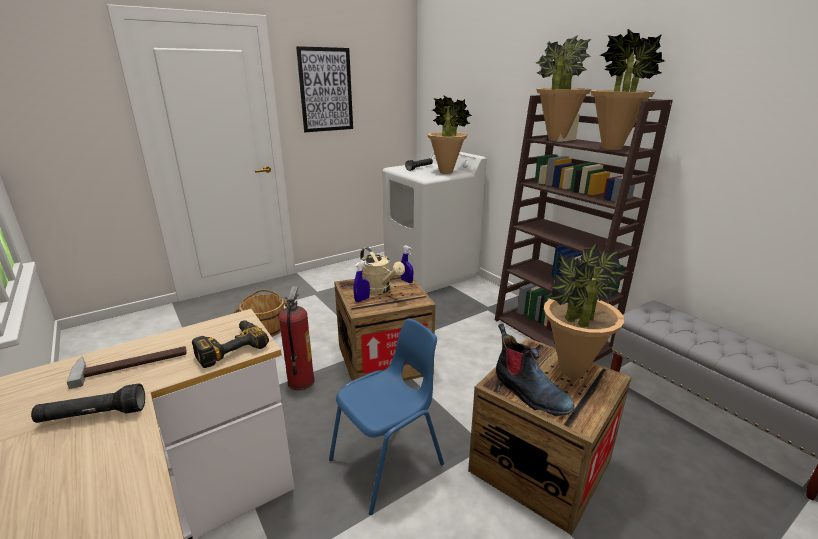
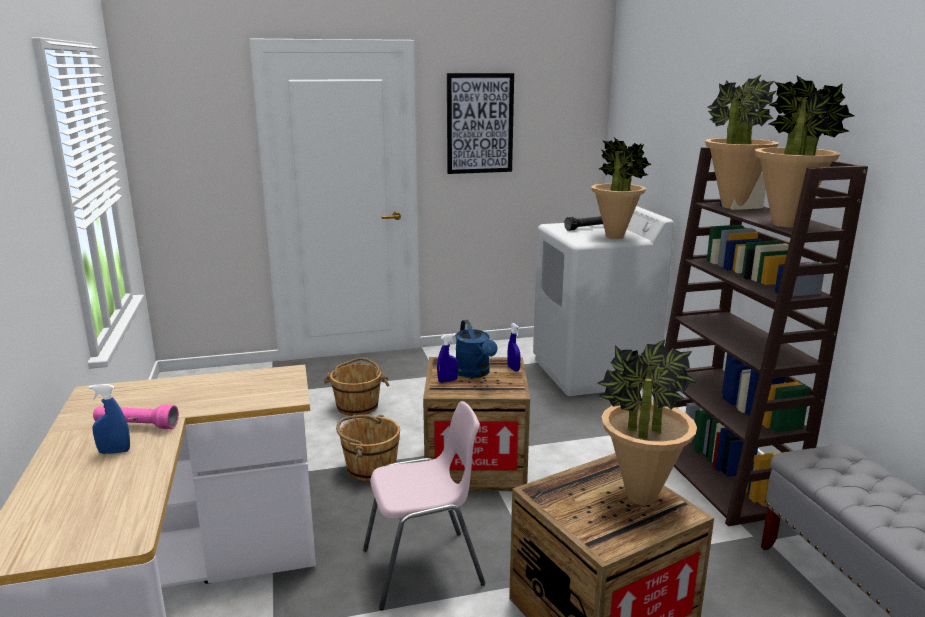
camera: 20 degrees right, 5 degrees down
(77, 458) = (114, 452): none -> blue spray bottle
(93, 416) = (136, 426): black flashlight -> pink flashlight
(132, 363) = (182, 393): hammer -> none
(230, 347) = (266, 394): power drill -> none
(300, 381) = (370, 467): fire extinguisher -> brown bucket
(380, 289) = (475, 373): beige watering can -> blue watering can
(388, 462) = (424, 568): blue chair -> pink chair
(529, 393) = (569, 507): boot -> none

